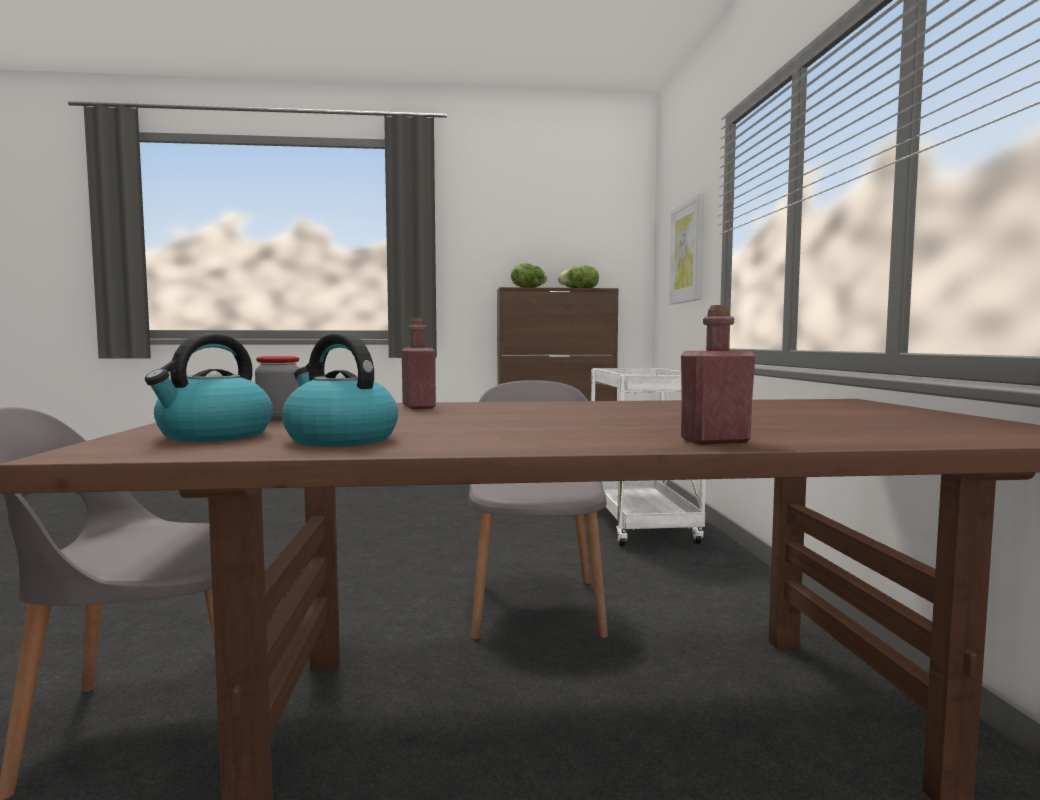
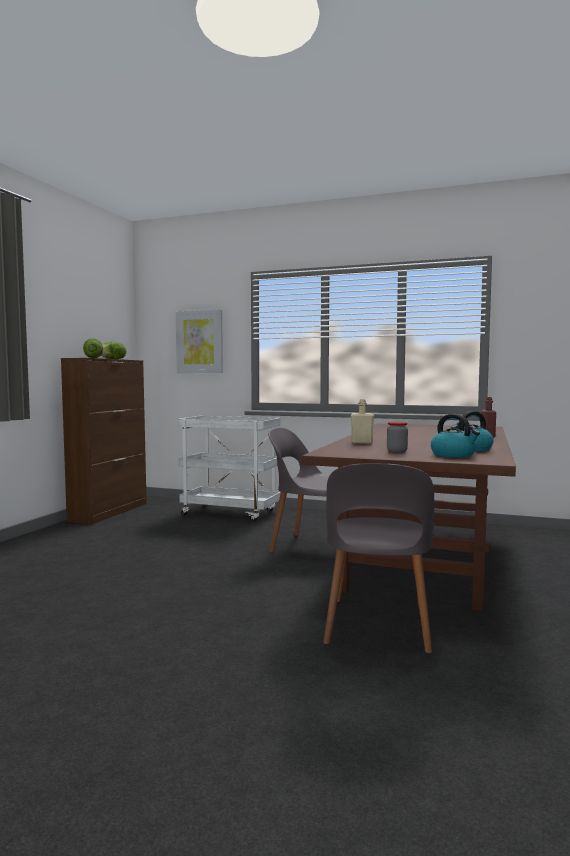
camera: 65 degrees left, 0 degrees up
(418, 407) = (361, 443): red bottle -> beige bottle

